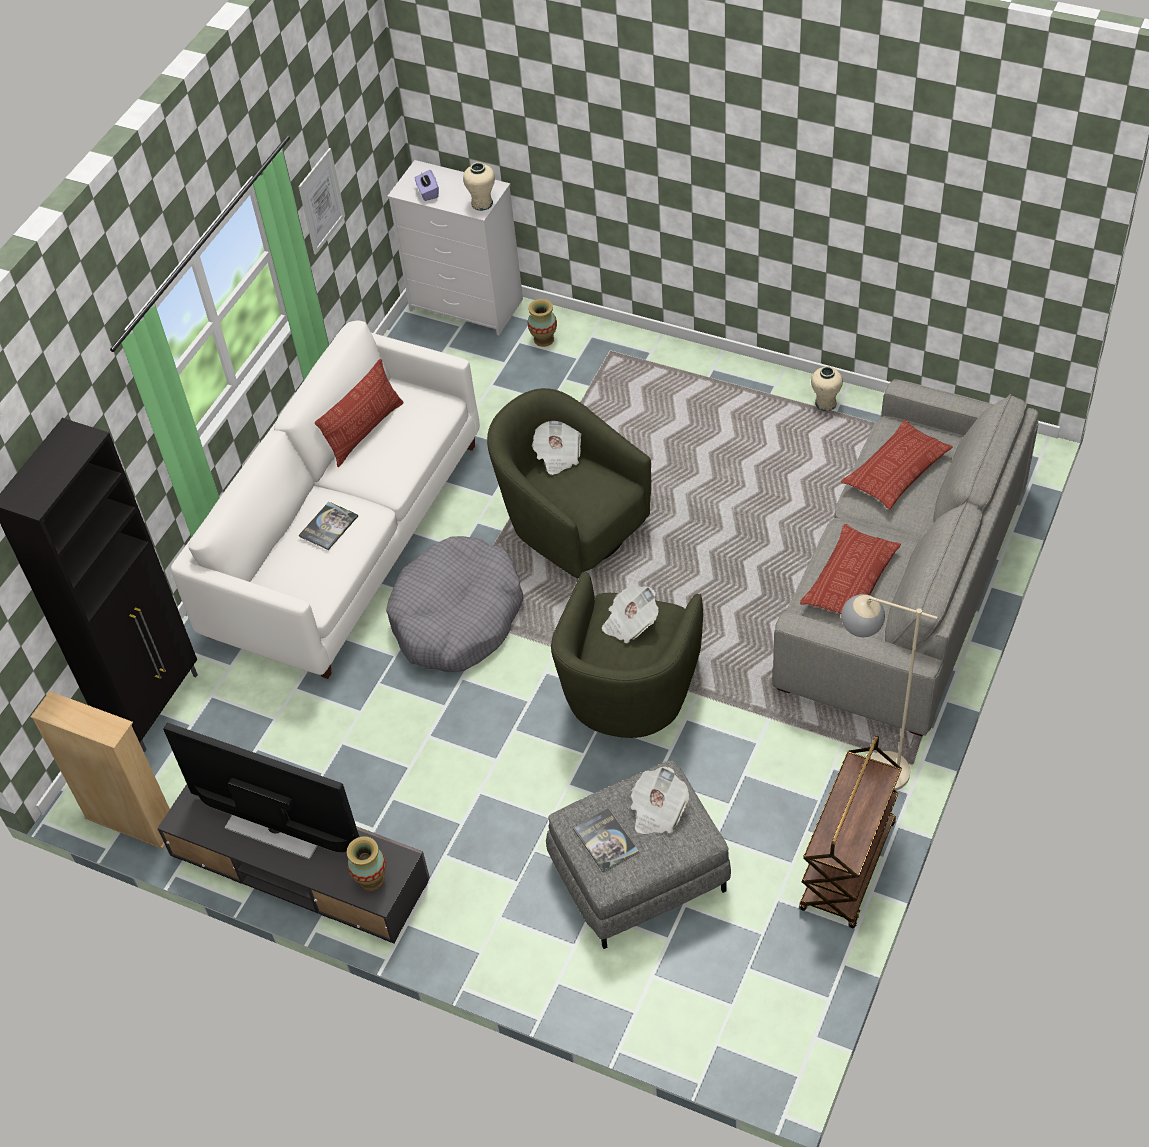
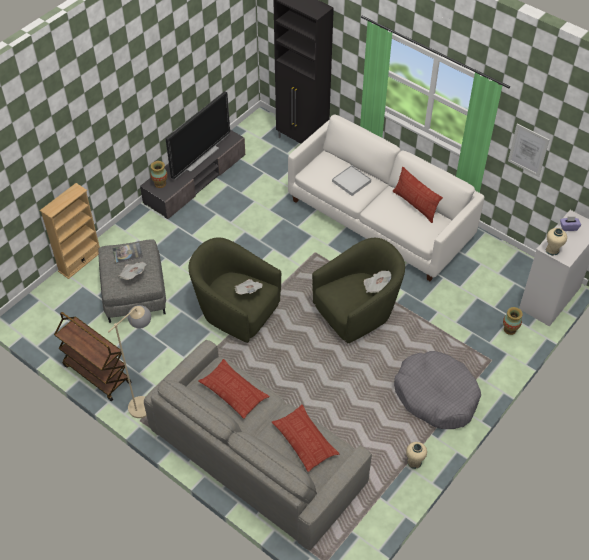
camera: 100 degrees right, 0 degrees up
(131, 821) = (243, 131): beige bookcase -> beige bookcase (80, 261)
(328, 526) = (351, 181): book -> white tray
(457, 617) = (311, 253): grey dog bed -> grey dog bed (436, 396)

